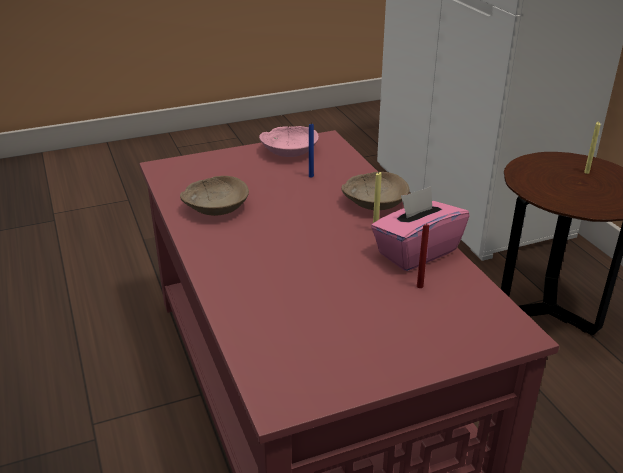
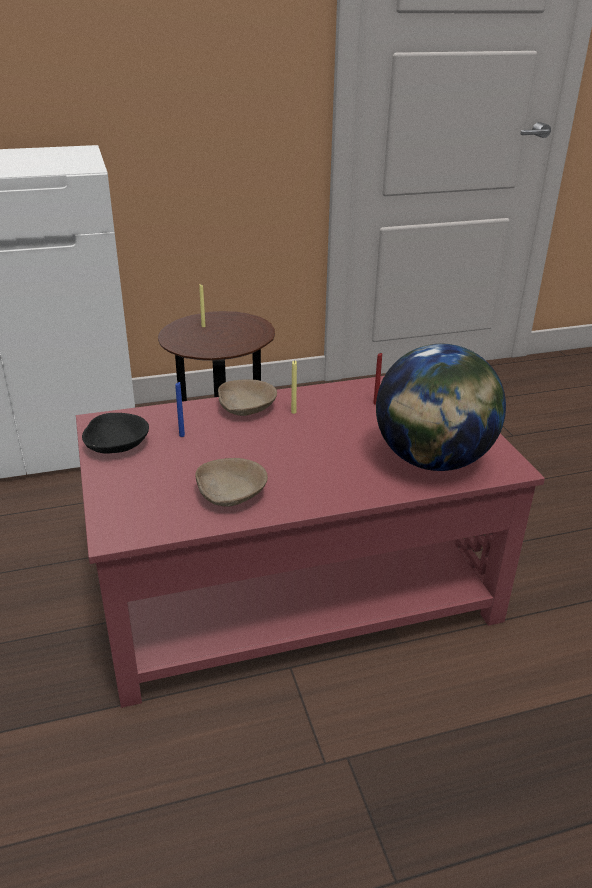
camera: 85 degrees left, 0 degrees up
(288, 151) = (116, 445): pink bowl -> black bowl
(289, 330) = (432, 460): none -> globe
(416, 252) = (329, 399): pink tissue box -> none

